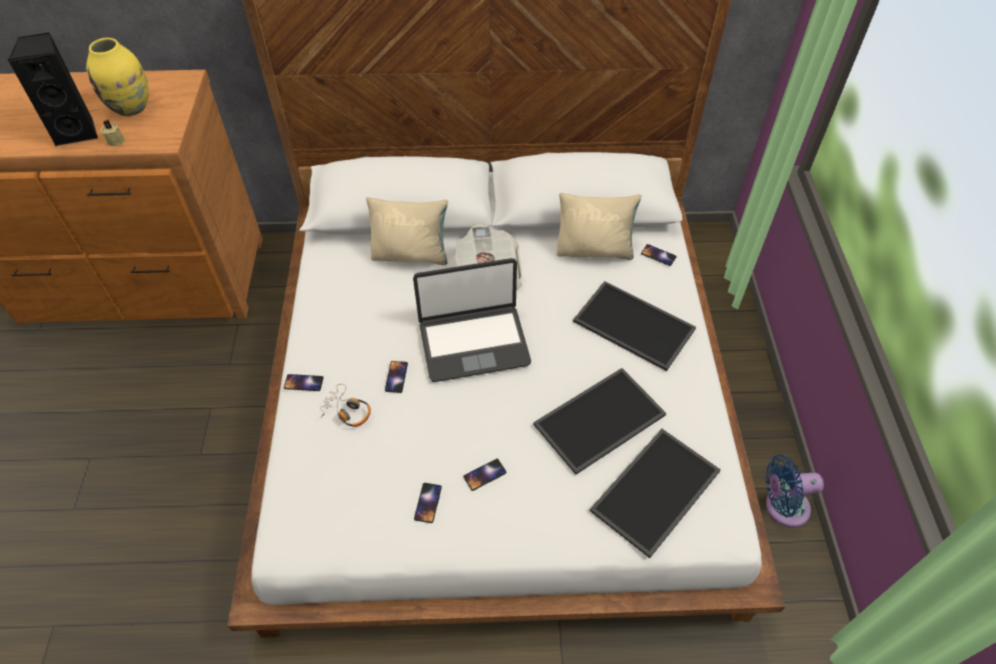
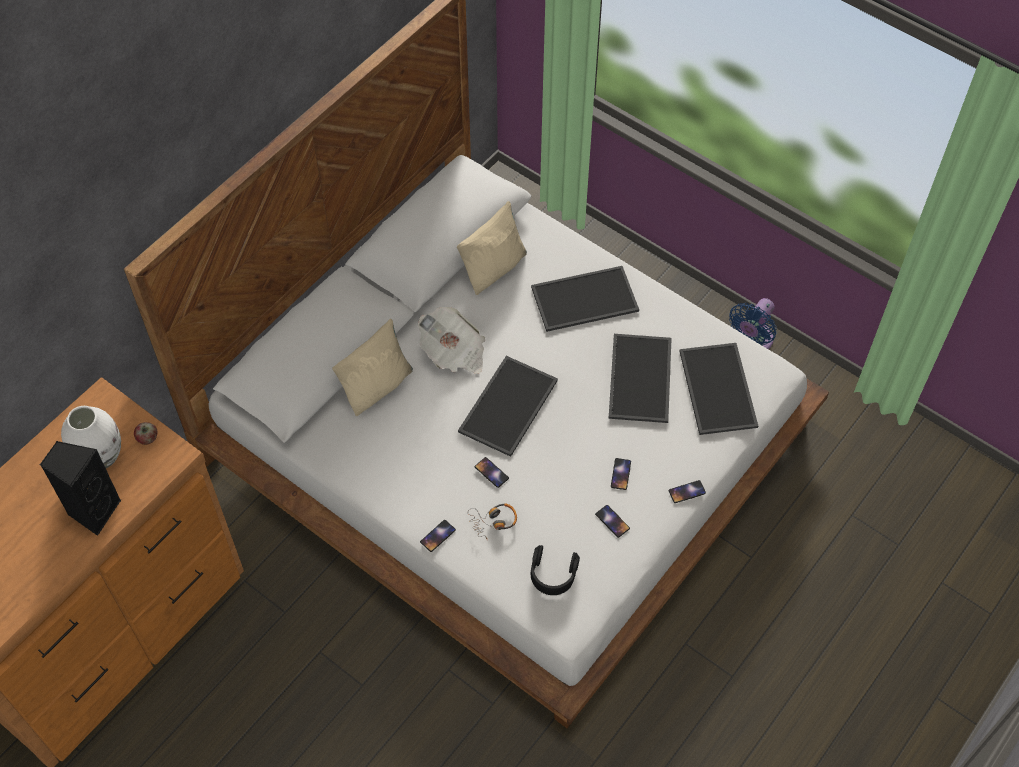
camera: 50 degrees left, 5 degrees up
(115, 140) = (137, 488): beige candle -> none
(132, 107) = (100, 456): yellow vase -> white vase
(167, 119) = (147, 439): none -> apple
(329, 492) = (553, 574): none -> black headphones
(473, 343) = (507, 404): laptop -> tray
(658, 255) = (539, 235): phone -> phone (687, 492)

